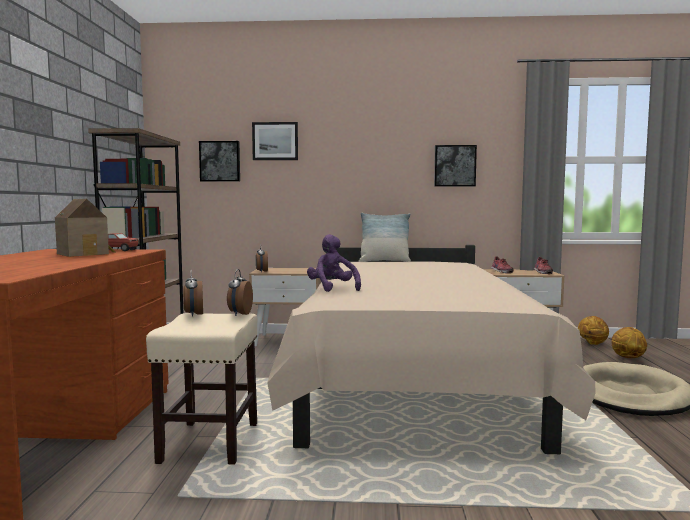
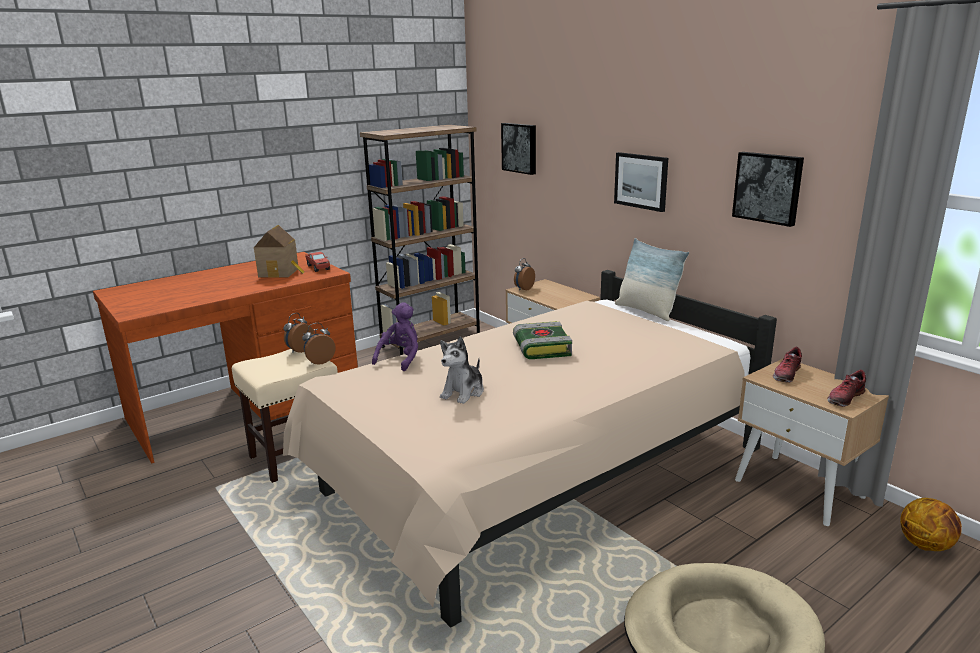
camera: 50 degrees right, 15 degrees up
(275, 141) = (566, 128): picture -> picture (641, 181)
(396, 273) = (540, 348): none -> book
(431, 288) = (463, 392): none -> plush toy
(627, 357) = (911, 595): basketball -> none

